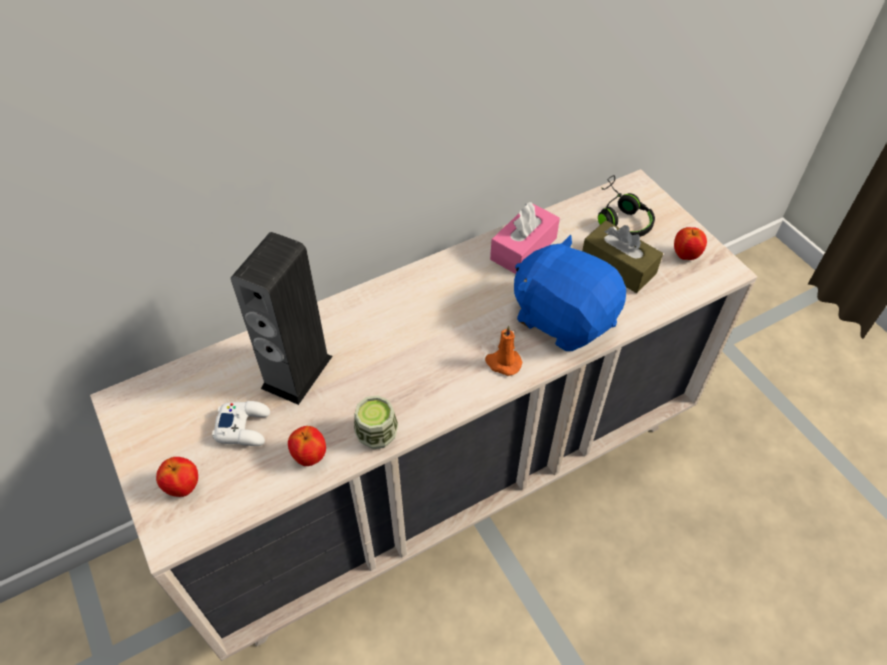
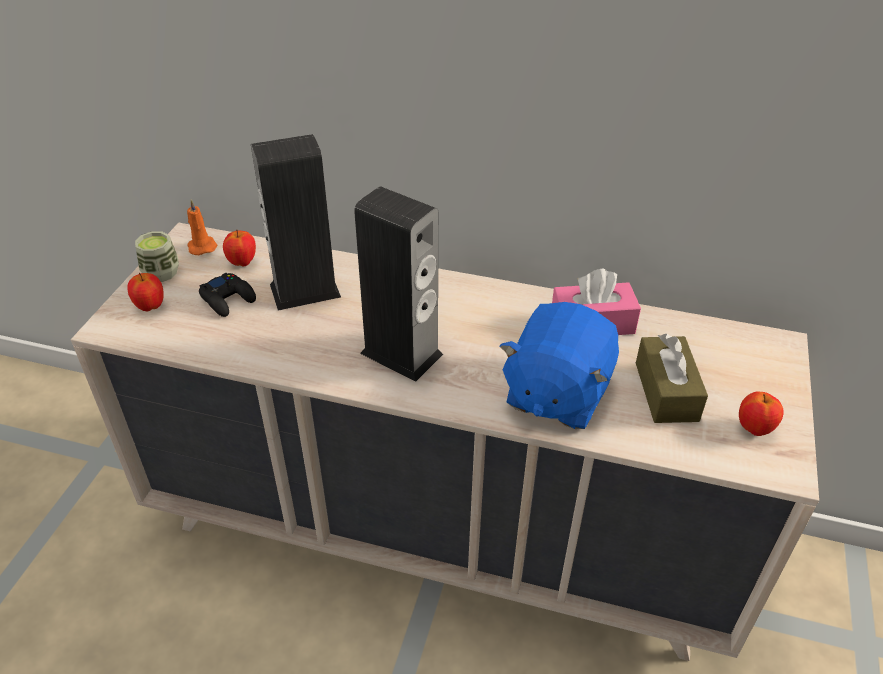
camera: 45 degrees right, 10 degrees down
(244, 427) = (228, 299): white game controller -> black game controller
(310, 456) = (240, 346): apple -> apple (242, 263)
(377, 434) = (298, 365): cup -> cup (161, 273)
(435, 366) = (401, 354): none -> speaker
(503, 363) = (456, 388): orange candle -> orange candle (201, 246)
(563, 317) = (555, 393): blue plush toy -> blue plush toy turned 150 degrees counterclockwise
(620, 218) = (724, 357): black headphones -> none

